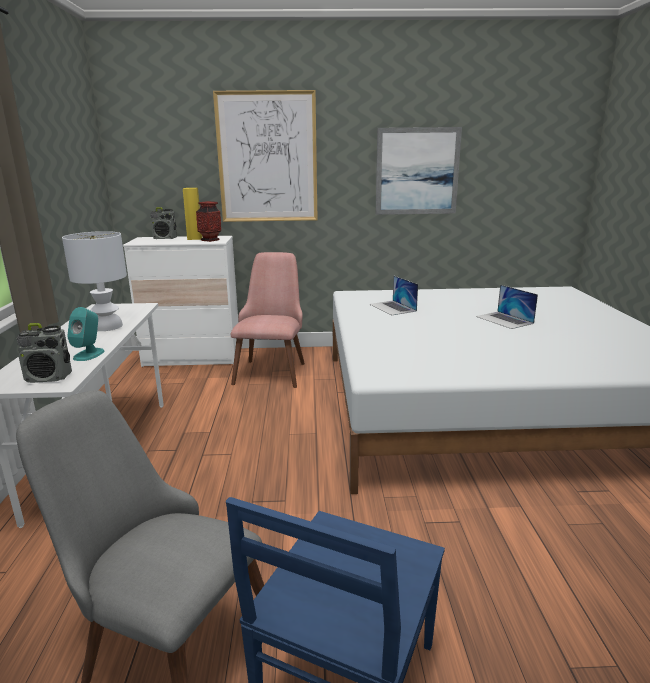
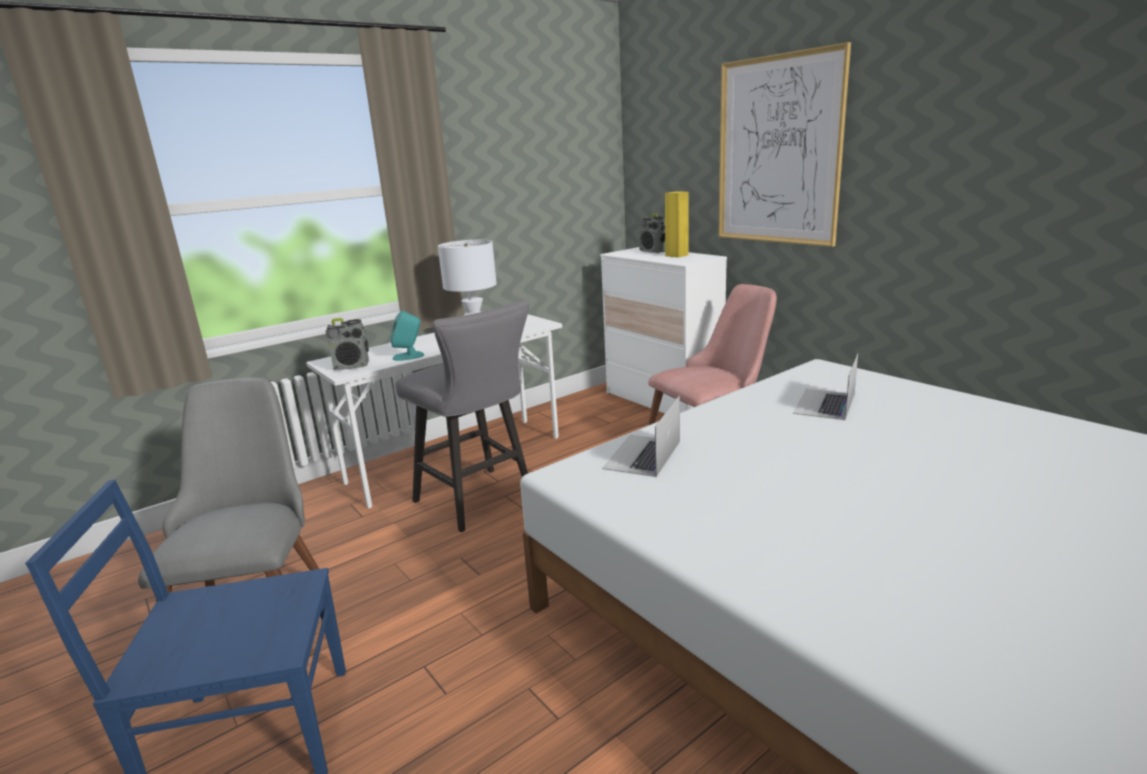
camera: 55 degrees right, 0 degrees up
(49, 378) = (352, 366): radio -> radio turned 60 degrees counterclockwise
(192, 468) = (480, 502): none -> grey stool
(210, 240) = (682, 260): vase -> none
(417, 171) = (1019, 172): picture -> none
(504, 320) = (957, 486): laptop -> laptop (642, 455)

